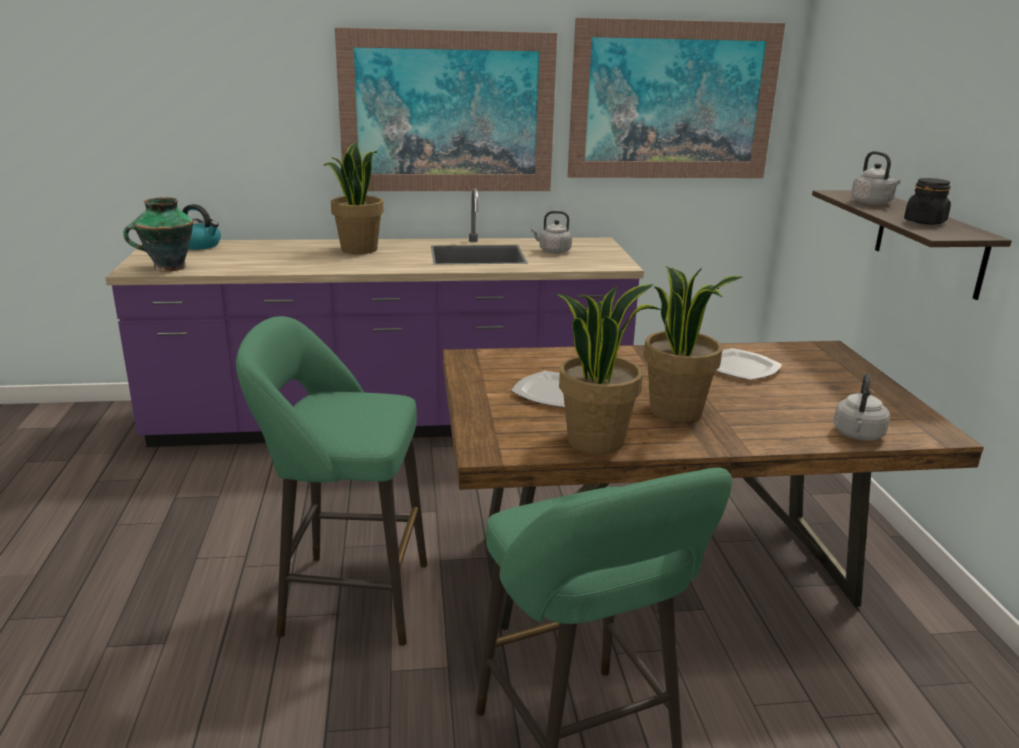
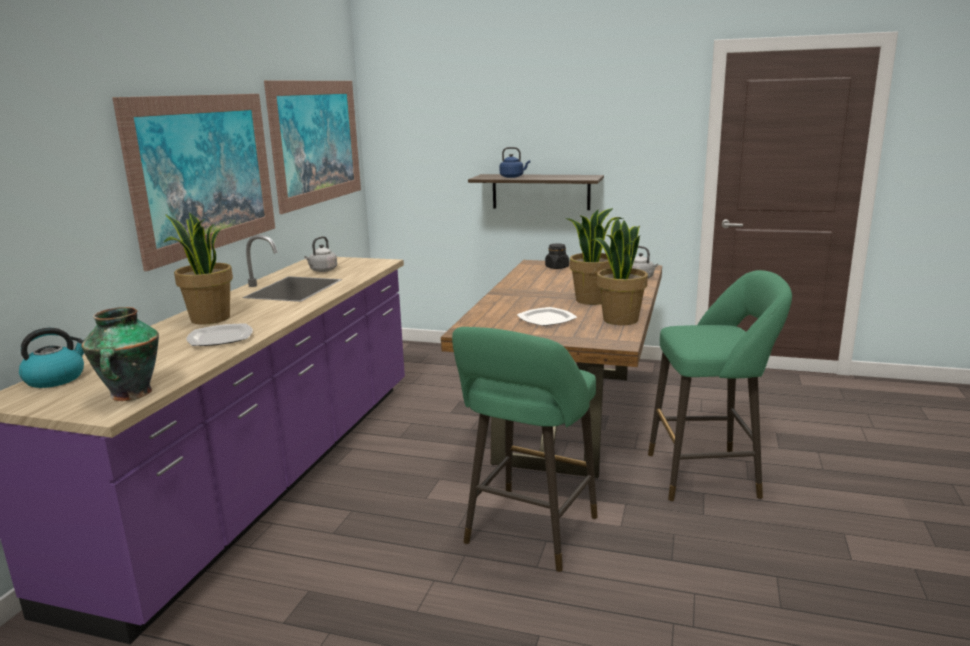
camera: 65 degrees left, 5 degrees down
(740, 368) = (544, 280): plate -> plate (221, 338)
(873, 203) = (513, 177): grey kettle -> blue kettle
(925, 222) = (561, 177): black jar -> black jar (556, 267)

